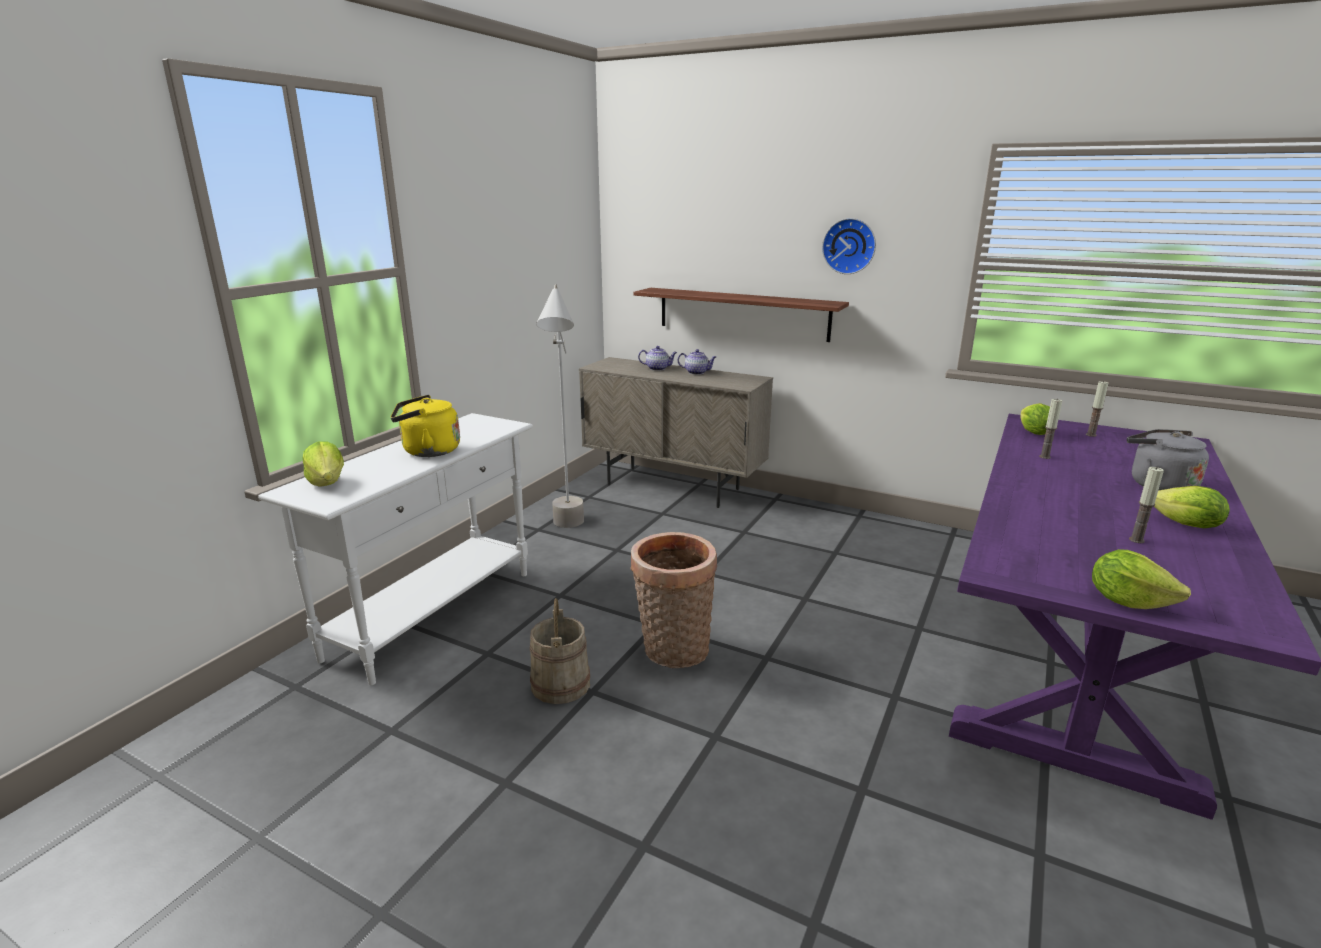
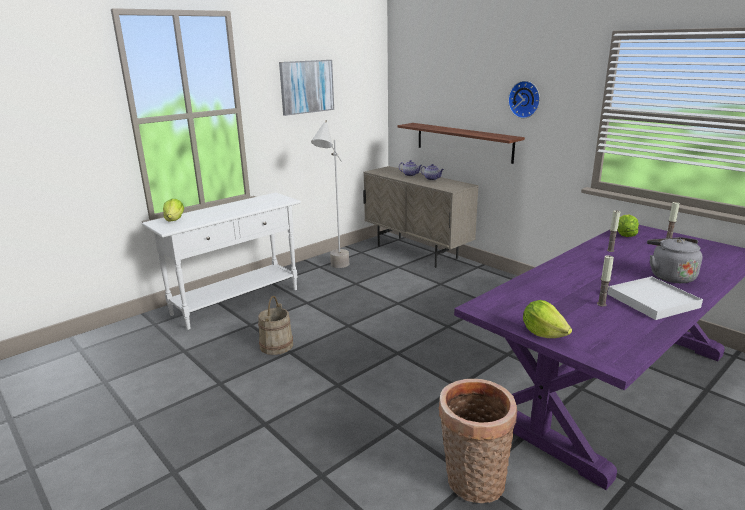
camera: 20 degrees right, 0 degrees up
(428, 451) = (233, 210): yellow kettle -> none
(498, 230) = (306, 87): none -> picture
(673, 651) = (347, 340): basket -> basket (472, 483)
(1186, 525) = (652, 301): lettuce -> white tray

